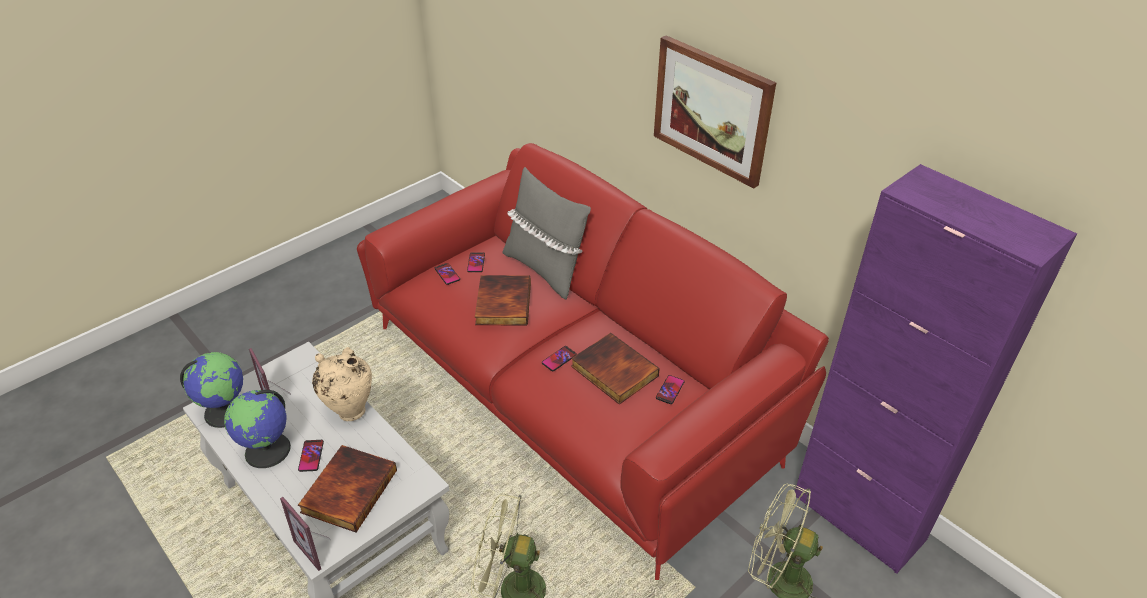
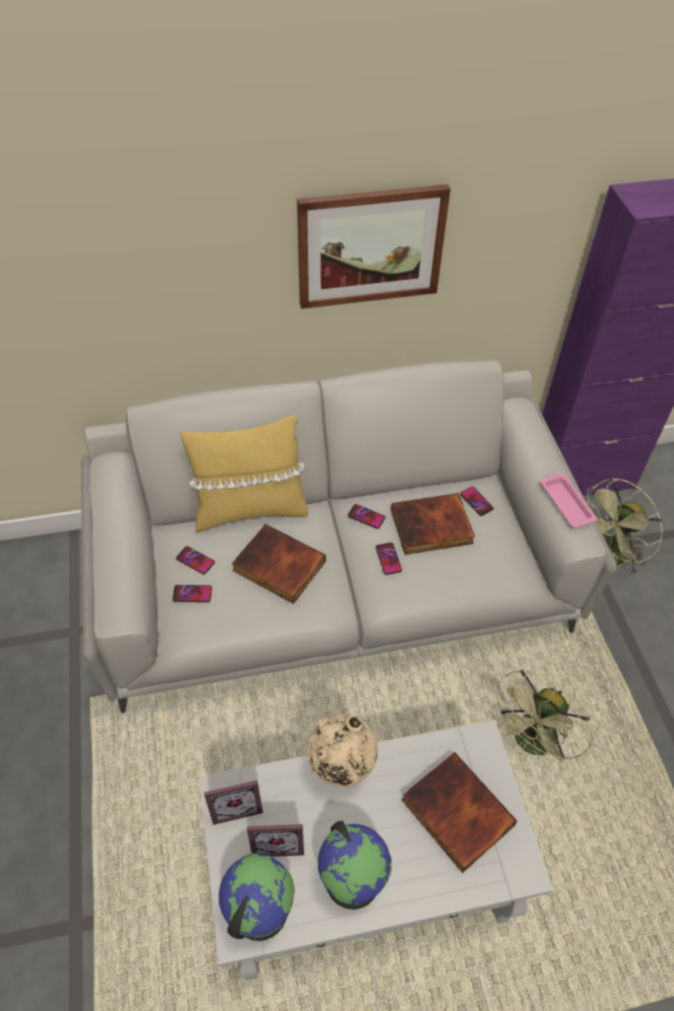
camera: 60 degrees left, 10 degrees up
(311, 456) = (387, 834): phone -> phone (366, 517)
(318, 547) = (516, 870): picture frame -> picture frame (236, 804)
(545, 269) = (250, 510): grey pillow -> yellow pillow
(575, 389) = (336, 583): red sofa -> grey sofa
(692, 427) = (566, 502): none -> pink tray

